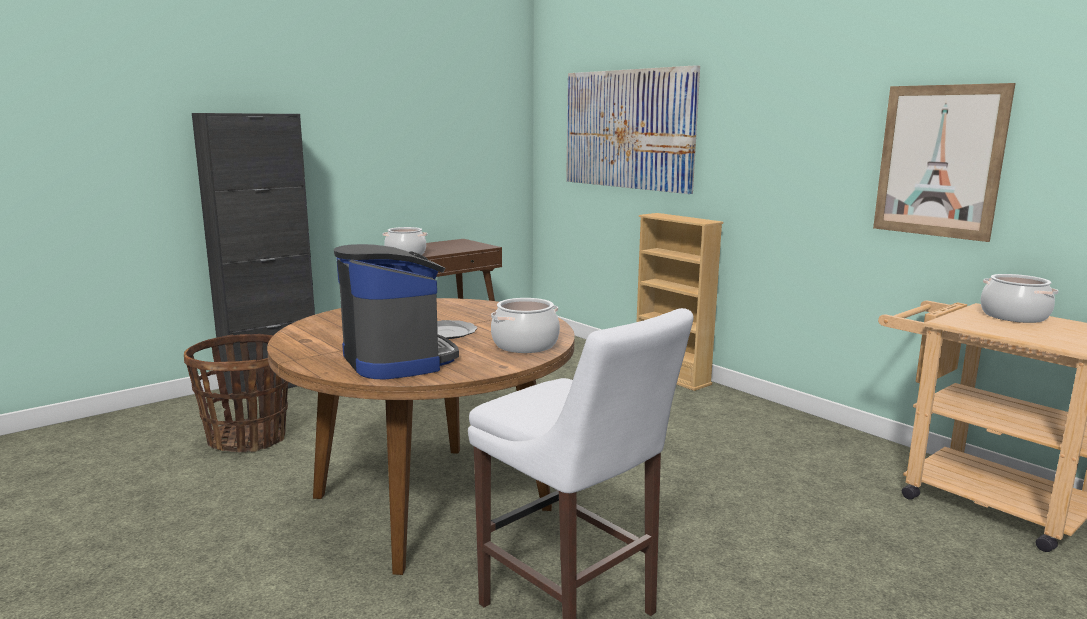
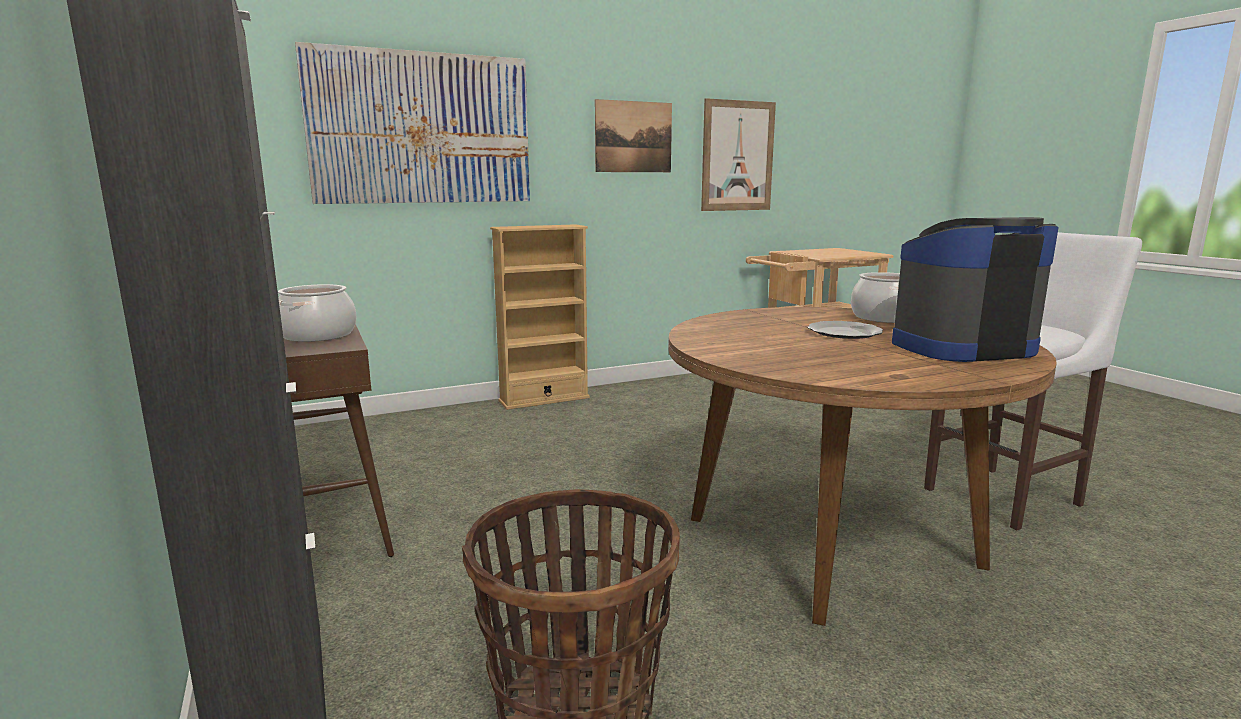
camera: 75 degrees left, 0 degrees up
(796, 135) = (633, 137): none -> picture
(1013, 316) = (807, 251): cooking pot -> none

